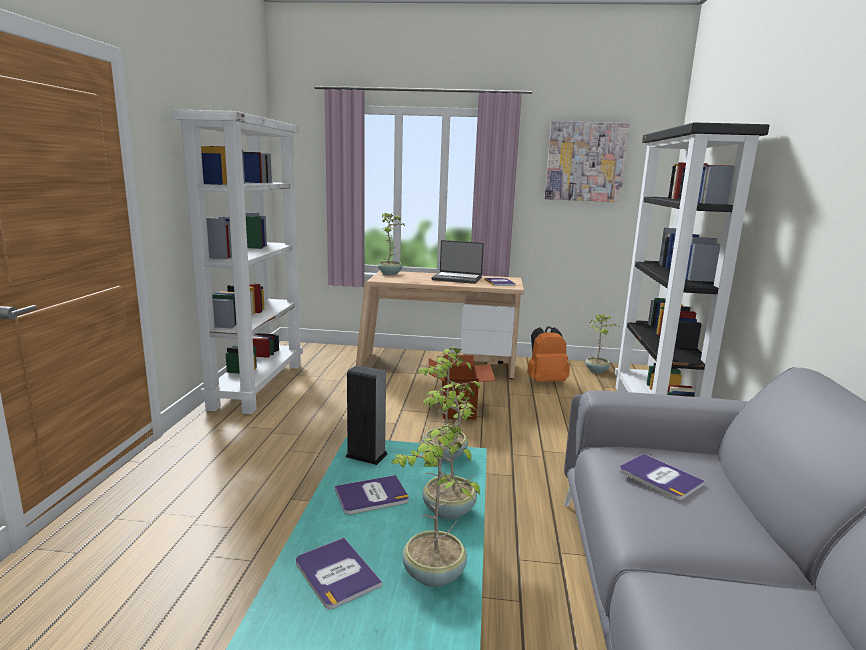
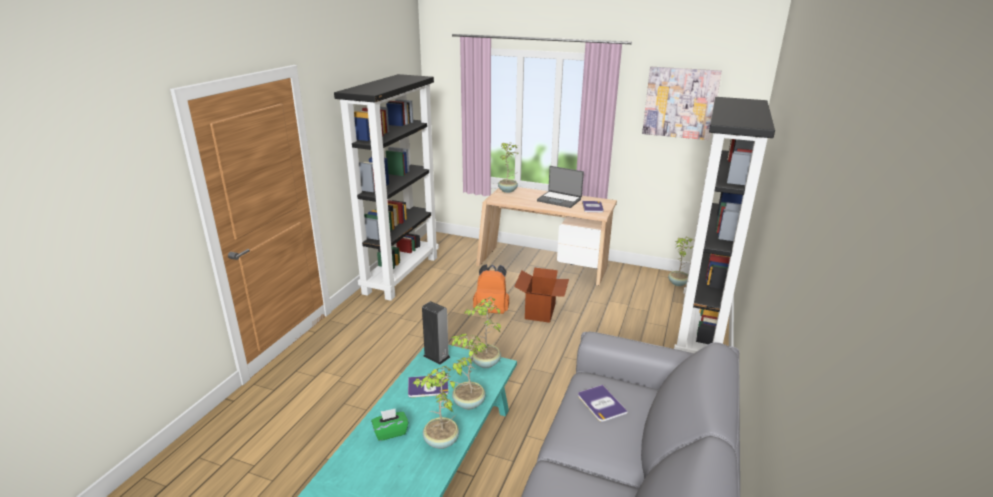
camera: 15 degrees right, 10 degrees up
(257, 385) = (401, 274): white bookcase -> black bookcase
(336, 573) = (390, 432): book -> green tissue box
(545, 381) = (625, 290): orange backpack -> orange backpack (492, 310)

